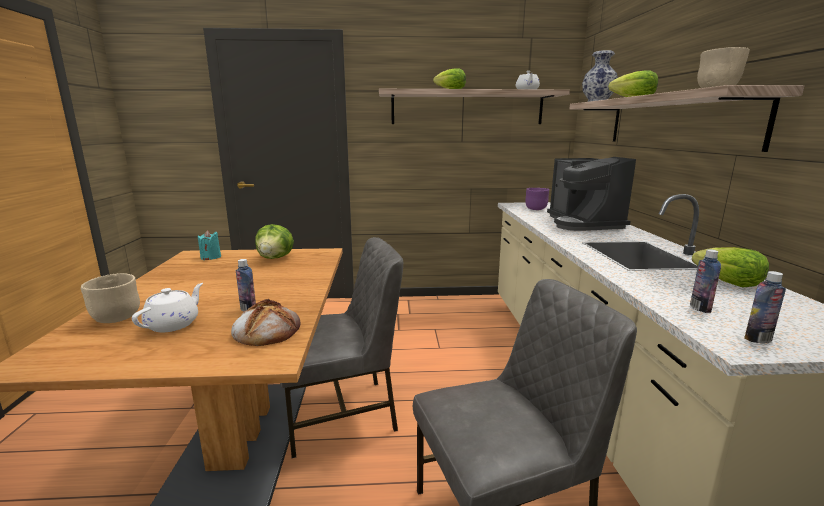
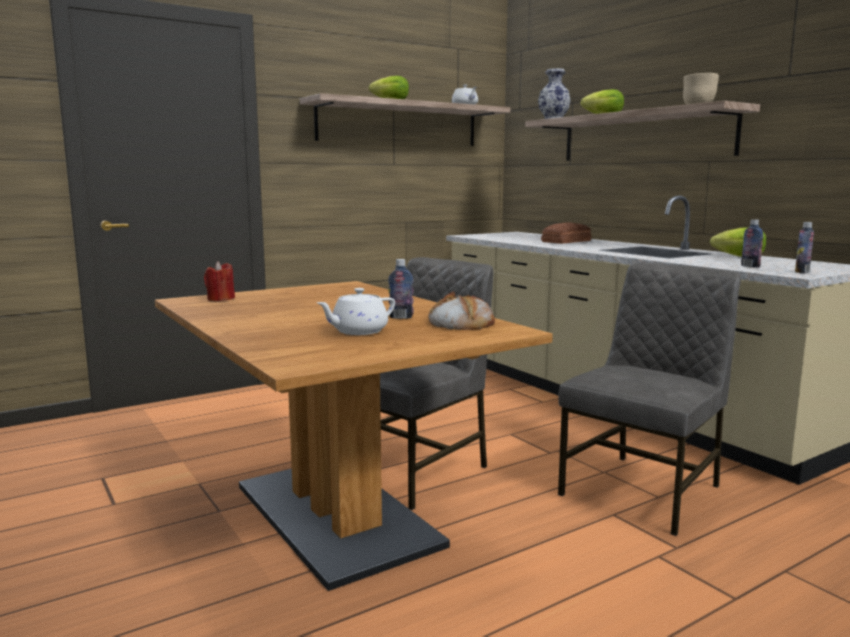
camera: 30 degrees left, 5 degrees down
(116, 318) = (279, 337): beige bowl -> none
(174, 324) = (358, 331): white teapot -> white teapot turned 120 degrees counterclockwise
(211, 257) = (220, 299): turquoise candle -> red candle
(275, 258) = (306, 292): lettuce -> none
(535, 209) = (498, 237): purple bowl -> none
(583, 223) = (567, 241): coffee machine -> bread

